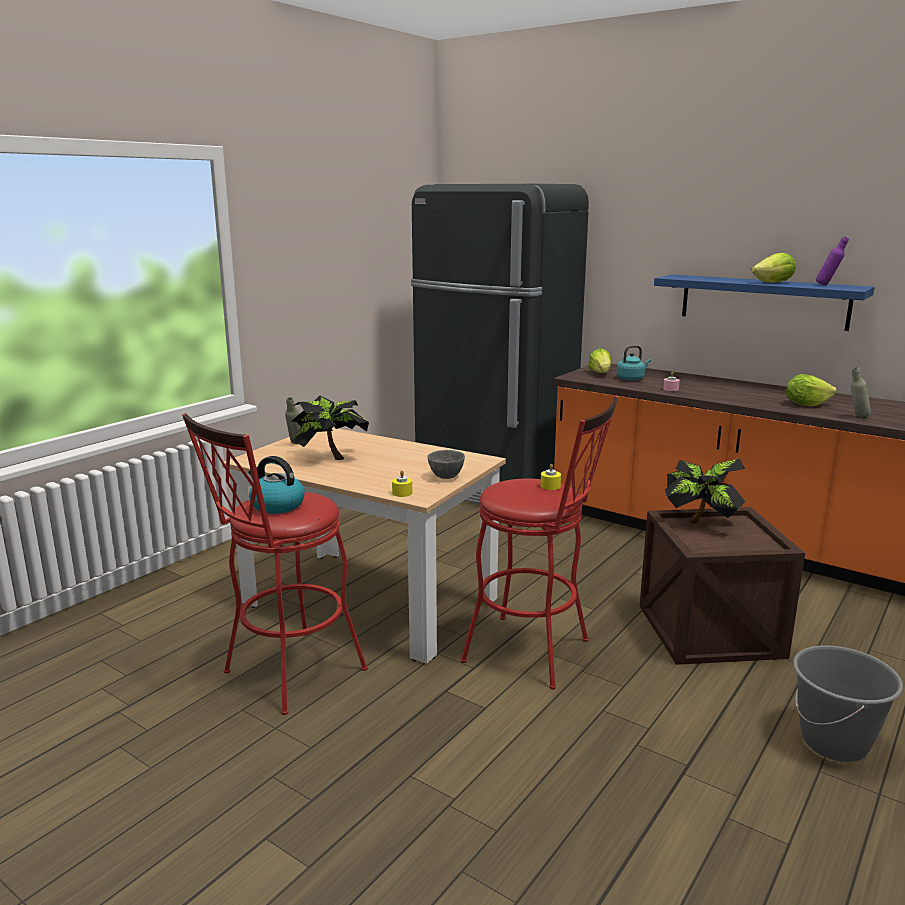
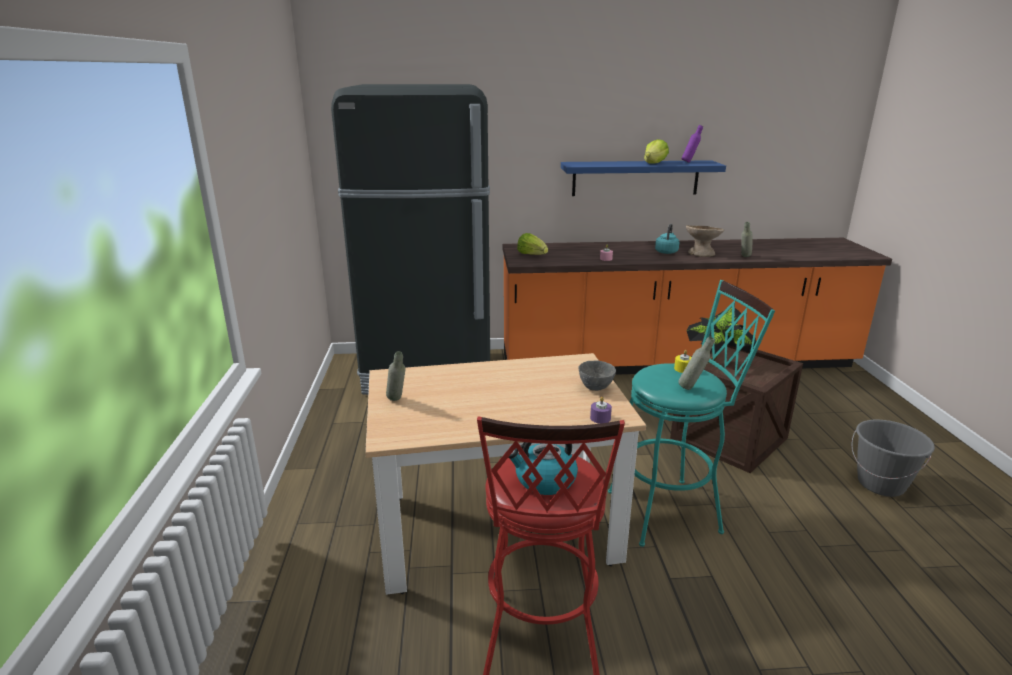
camera: 40 degrees left, 5 degrees up
(329, 458) = (463, 405): potted plant -> none
(402, 493) = (600, 418): yellow candle -> purple candle
(521, 499) = (692, 388): none -> grey bottle
(536, 653) = (673, 510): red stool -> turquoise stool
(631, 379) = (562, 255): turquoise kettle -> turquoise kettle (666, 252)
(806, 404) = (701, 253): lettuce -> beige bowl

